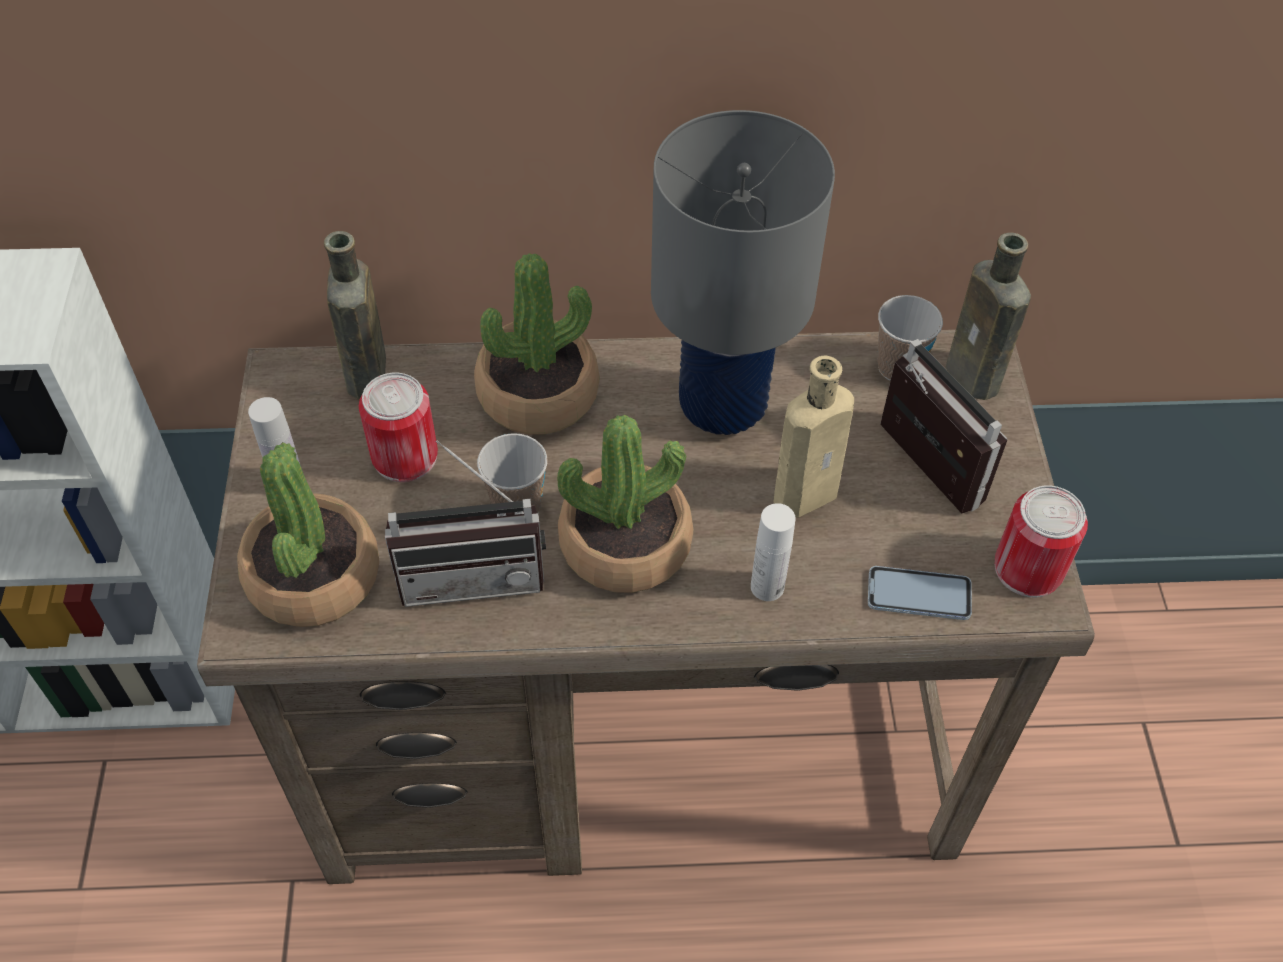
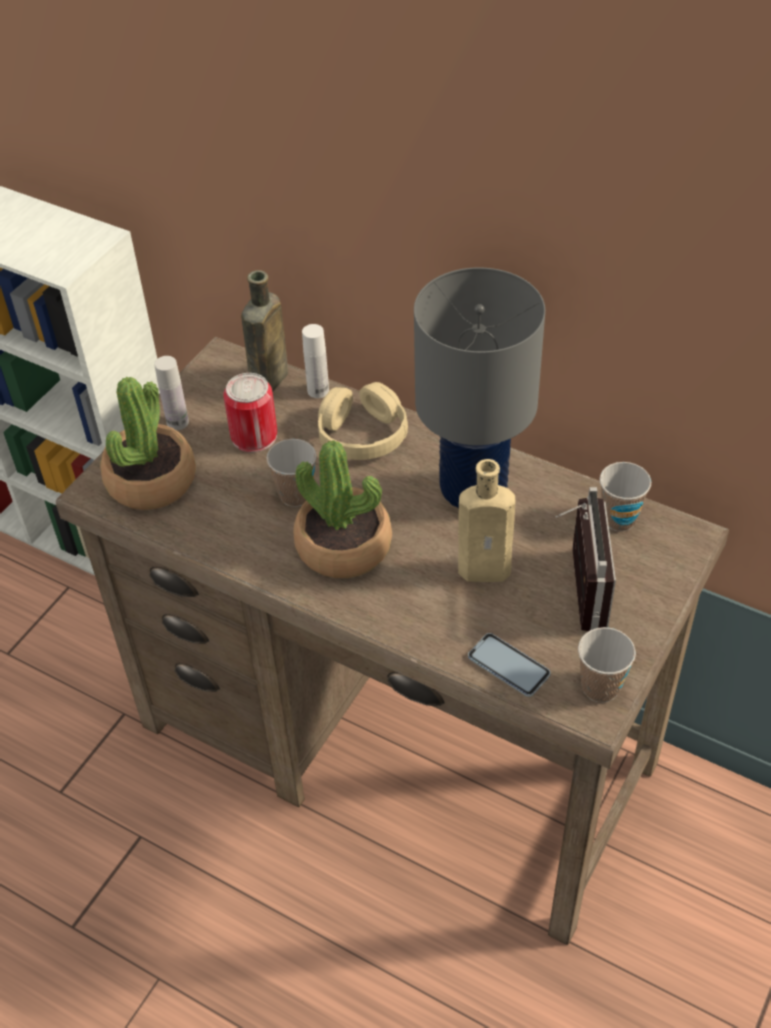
camera: 35 degrees right, 5 degrees down
(473, 572) = (241, 520): radio -> none
(538, 394) = (362, 434): potted plant -> beige headphones
(767, 587) = (412, 613): white bottle -> white bottle (318, 390)
(975, 379) = (669, 550): brown bottle -> none
(1028, 568) = (600, 687): can -> cup

